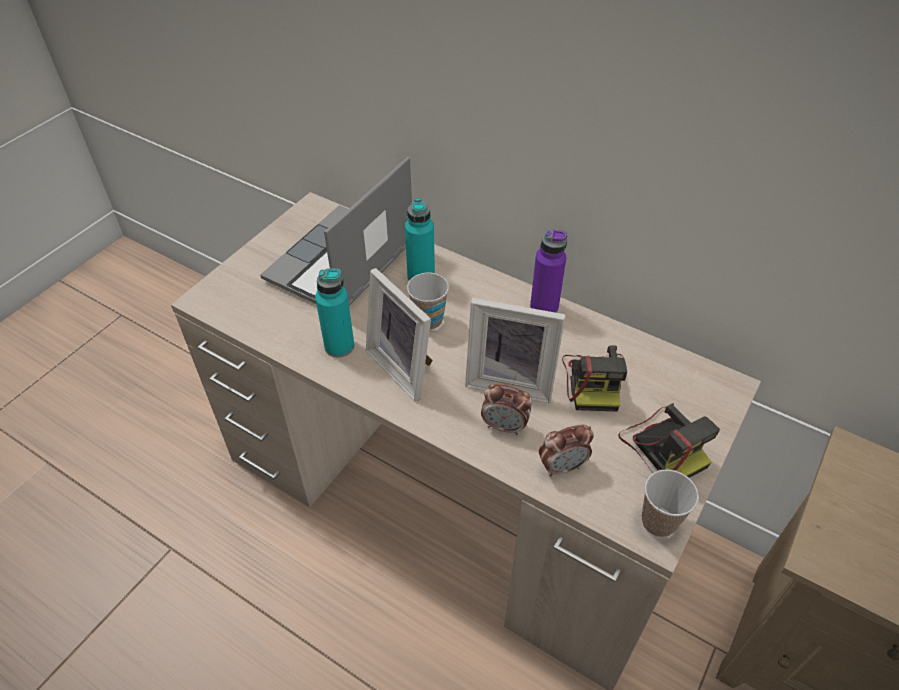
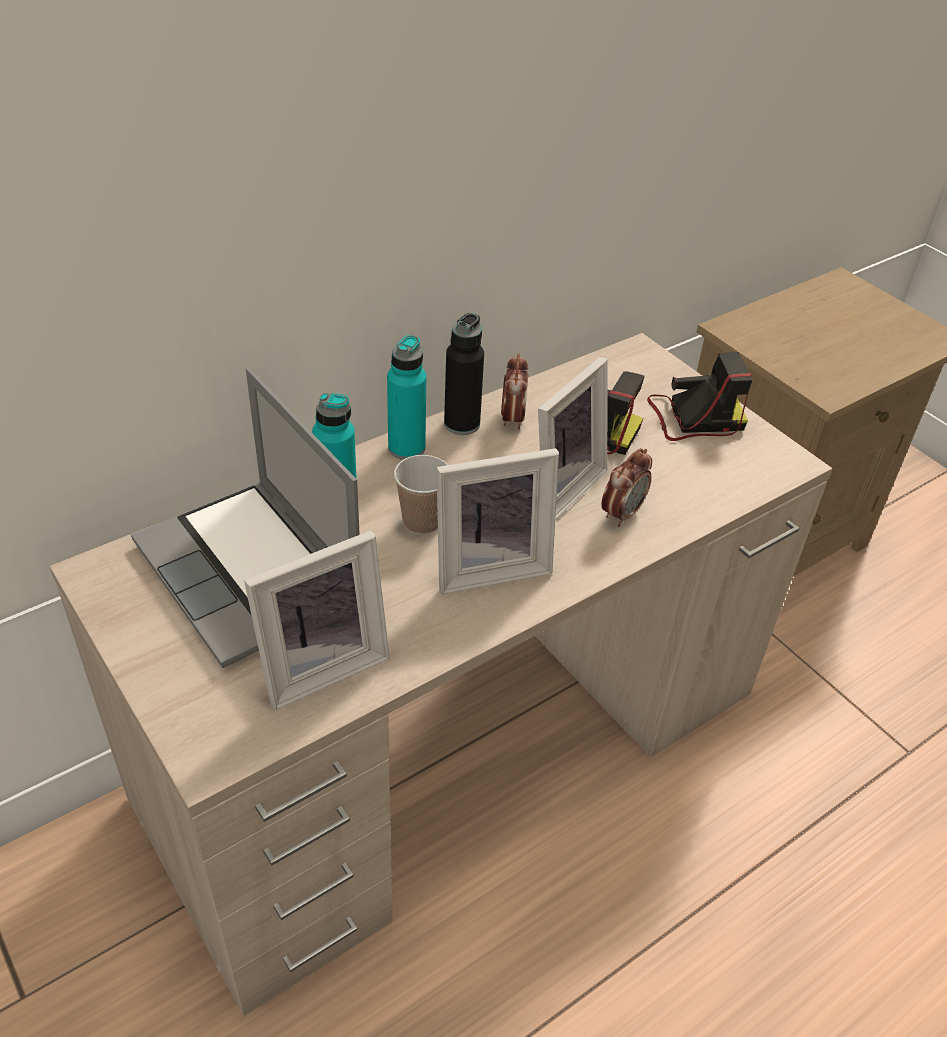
camera: 70 degrees left, 5 degrees down
(283, 317) = (320, 665): none -> picture frame
(339, 346) = (417, 619): turquoise bottle -> turquoise bottle (406, 448)
(544, 307) = (462, 424): purple bottle -> black bottle
(562, 467) = (692, 491): alarm clock -> alarm clock (512, 418)
(658, 522) = (778, 455): cup -> none

